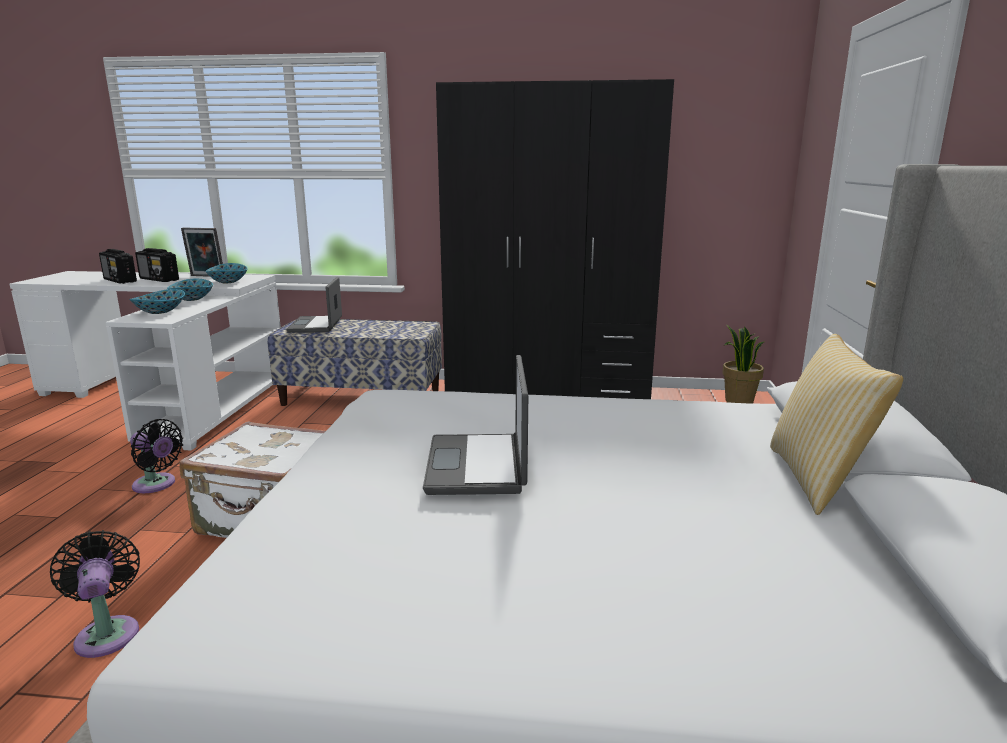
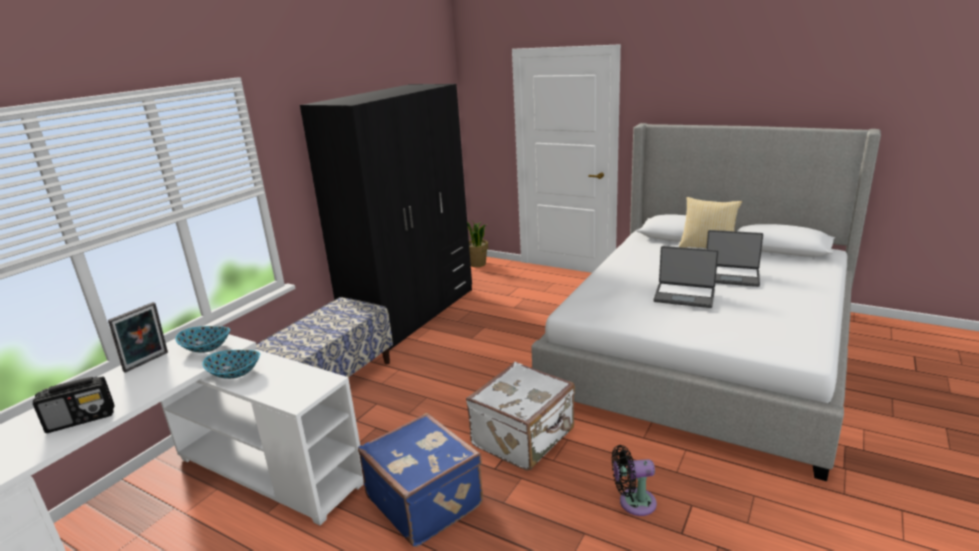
camera: 65 degrees left, 5 degrees up
(157, 485) = (426, 500): black fan -> blue suitcase
(159, 279) = (121, 391): radio -> none
(160, 311) = (283, 386): bowl -> none
(317, 325) = (284, 346): laptop -> laptop (731, 276)

